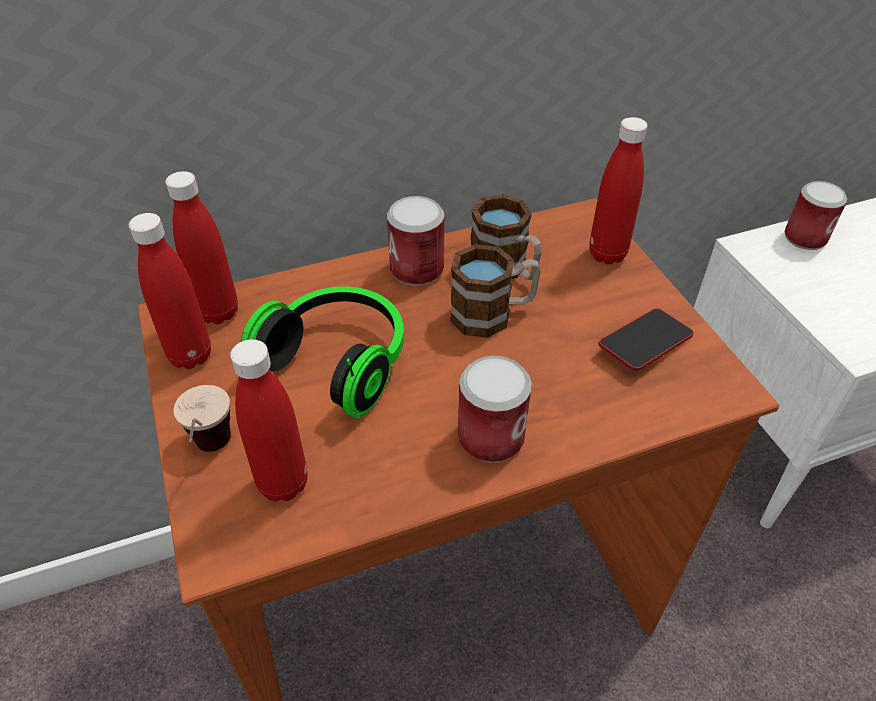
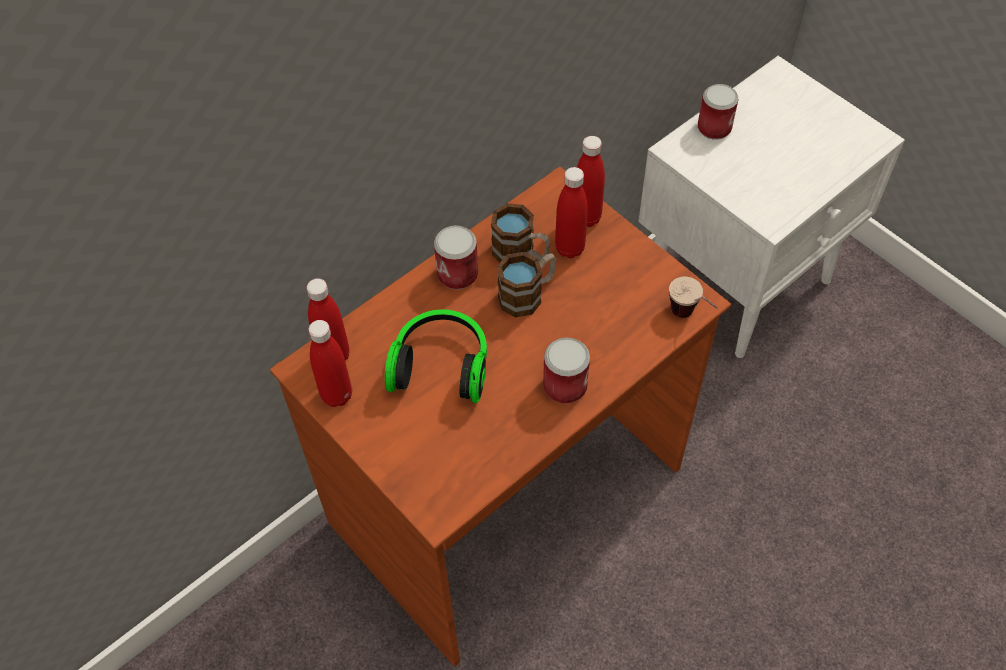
camera: 20 degrees left, 10 degrees up
(213, 455) = (397, 458): cup -> cup (690, 318)
(283, 483) = (452, 460): red bottle -> red bottle (569, 248)
(645, 344) = (636, 285): phone -> none

